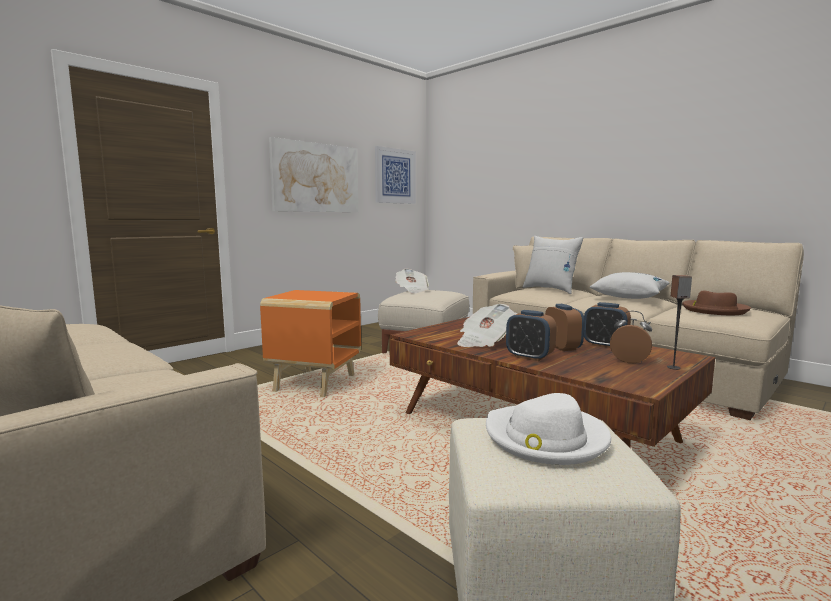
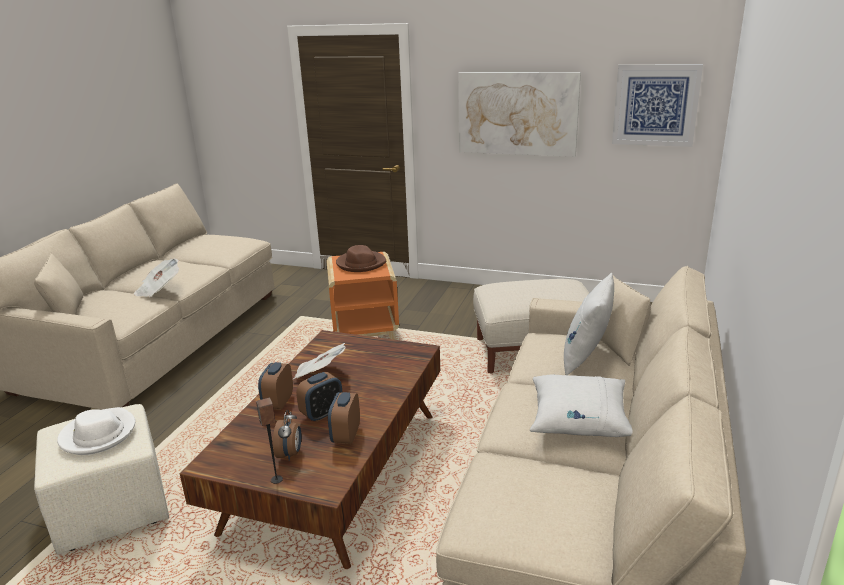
camera: 65 degrees right, 15 degrees up
(412, 290) = (542, 282): newspaper -> newspaper (159, 290)
(714, 310) = (531, 495): brown hat -> brown hat (361, 263)

